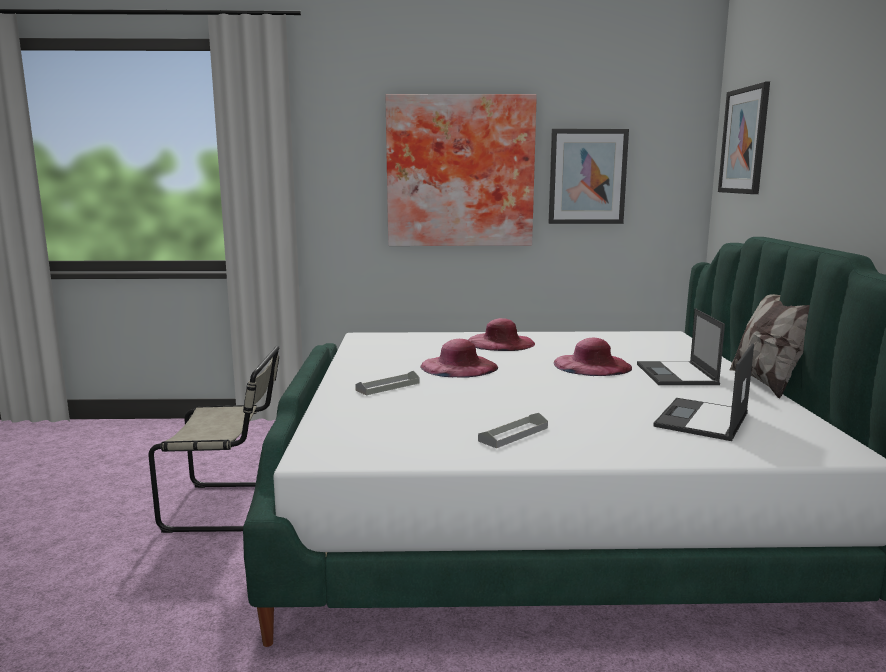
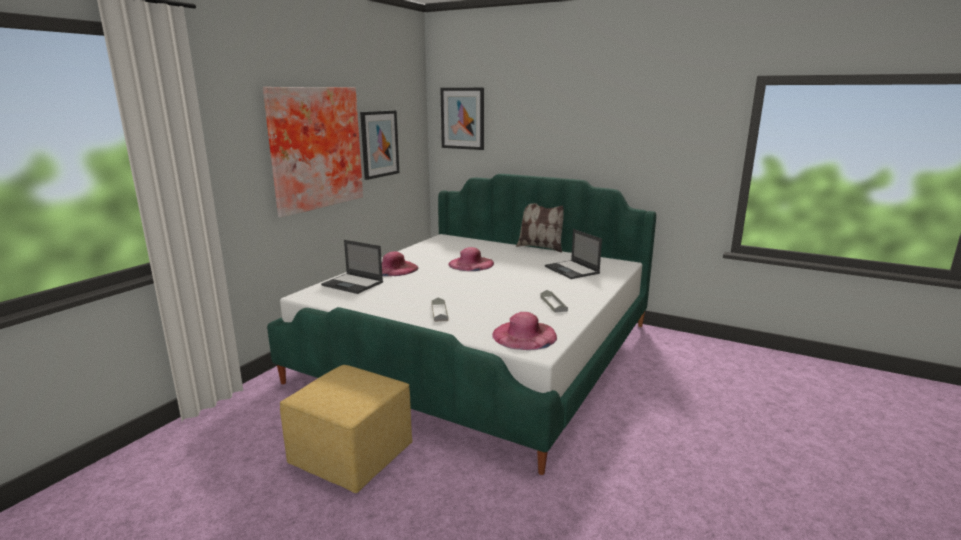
camera: 60 degrees left, 5 degrees up
(232, 507) = (353, 457): beige chair -> yellow ottoman
(459, 366) = (426, 288): pink hat -> pink hat (524, 335)
(677, 374) = (509, 255): laptop -> laptop (353, 284)

